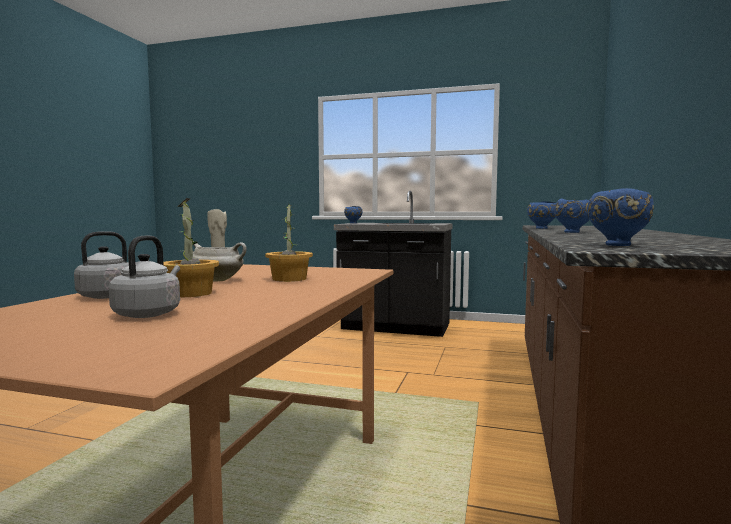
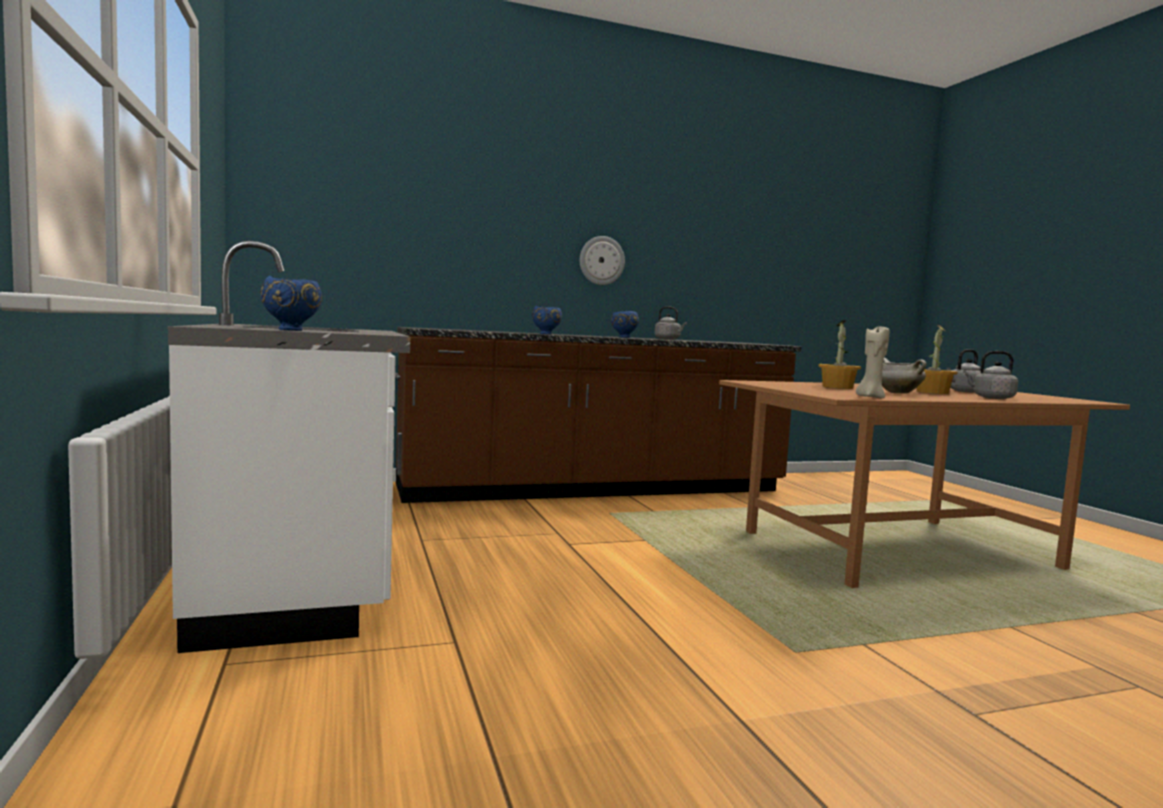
camera: 125 degrees left, 0 degrees up
(395, 327) = (302, 588): black counter -> white counter
(617, 245) = (752, 343): blue bowl -> none
(668, 238) = (668, 339): none -> grey kettle
(706, 118) = (601, 260): none -> wall clock

